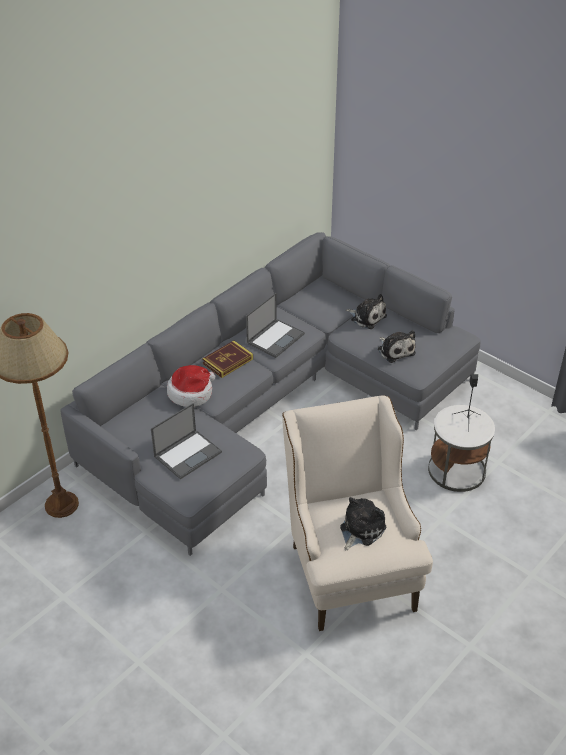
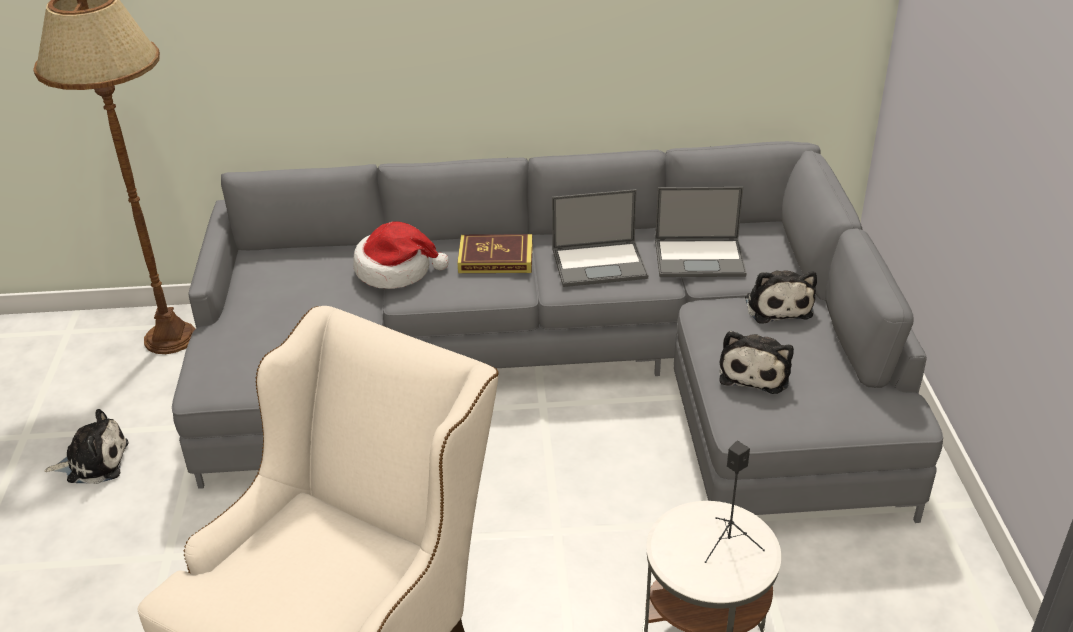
camera: 45 degrees right, 5 degrees down
(188, 454) = (281, 336): laptop -> laptop (700, 257)
(360, 529) = (292, 576): plush toy -> plush toy (93, 462)

